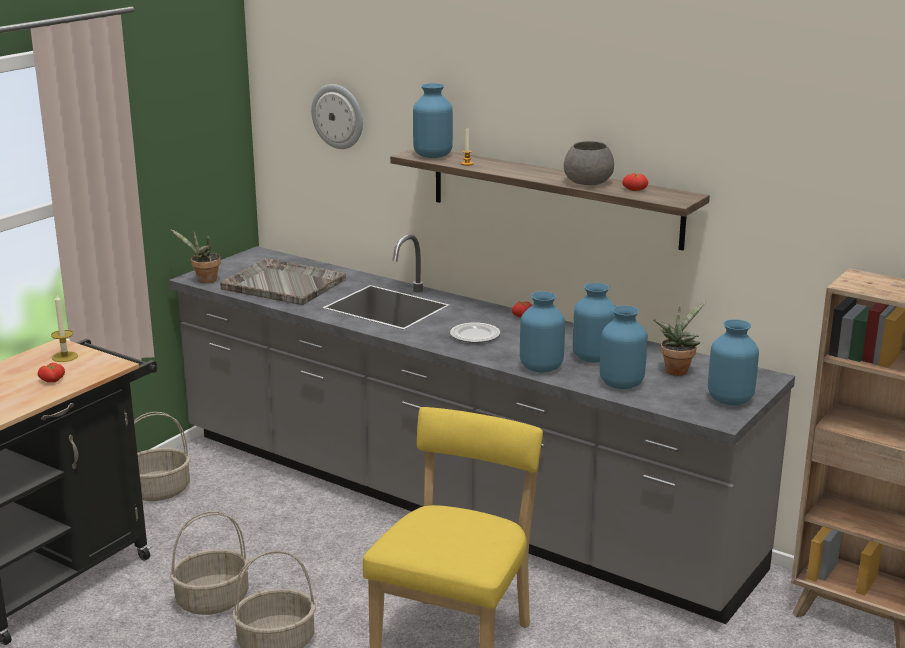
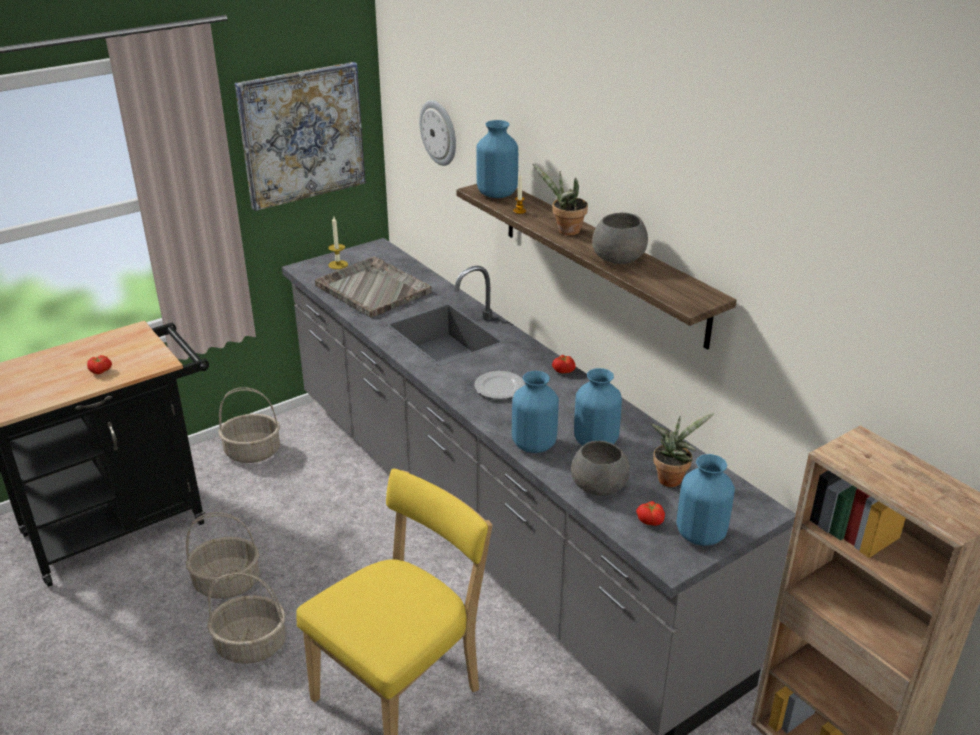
camera: 20 degrees right, 10 degrees up
(65, 357) = (130, 344): candle -> candle (338, 265)
(186, 135) = (302, 135): none -> picture
(204, 280) = (309, 273): potted plant -> potted plant (565, 231)
(622, 384) = (600, 486): blue vase -> grey bowl
(635, 189) = (659, 277): tomato -> tomato (650, 520)

